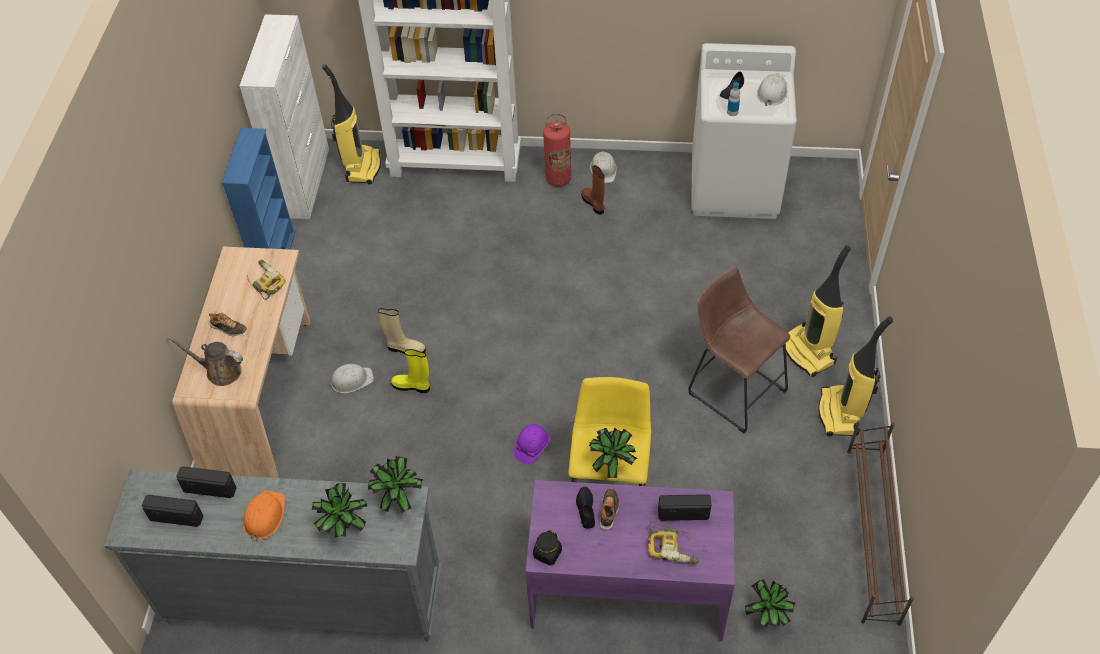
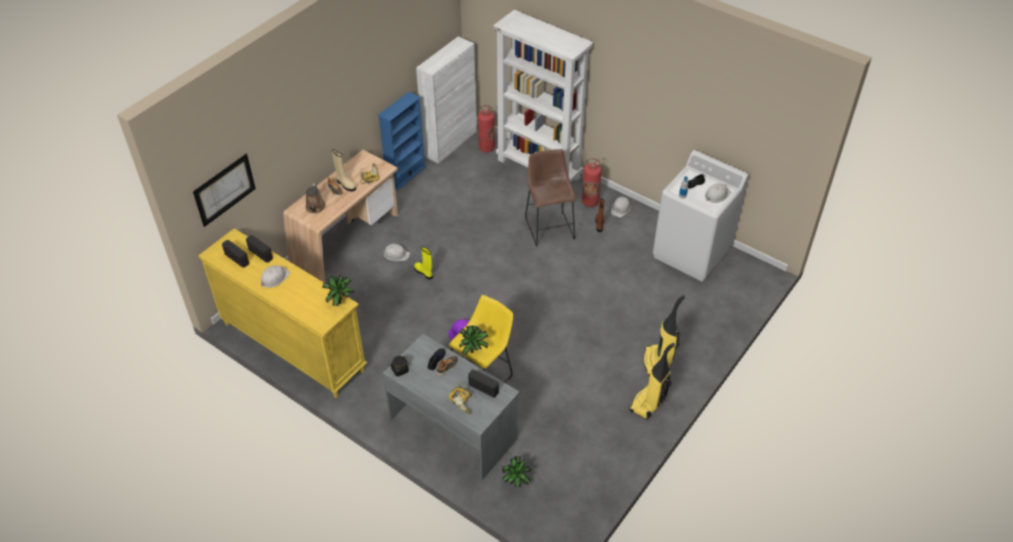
camera: 30 degrees right, 5 degrees down
(97, 416) = (224, 189): none -> picture
(220, 371) = (315, 208): brown watering can -> brown watering can turned 135 degrees counterclockwise
(264, 516) = (274, 278): orange hard hat -> white hard hat
(303, 600) = (293, 346): grey dresser -> yellow dresser
(343, 528) = (304, 301): potted plant -> none
(362, 166) = (486, 148): vacuum cleaner -> fire extinguisher
(405, 349) = (435, 252): beige boot -> beige boot (345, 184)
(628, 589) = (453, 428): purple desk -> grey desk
(733, 388) = (596, 359): brown stool -> brown stool (549, 226)
(872, 534) = (611, 474): brown shoe rack -> none

